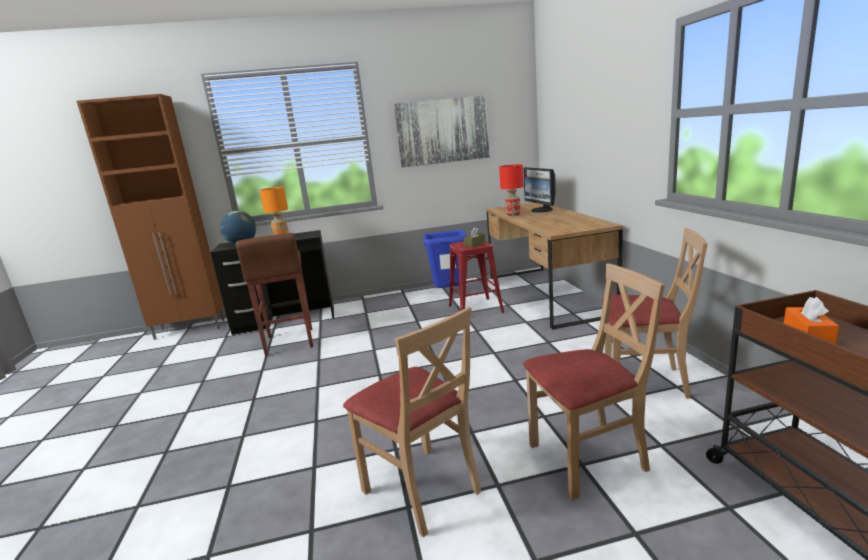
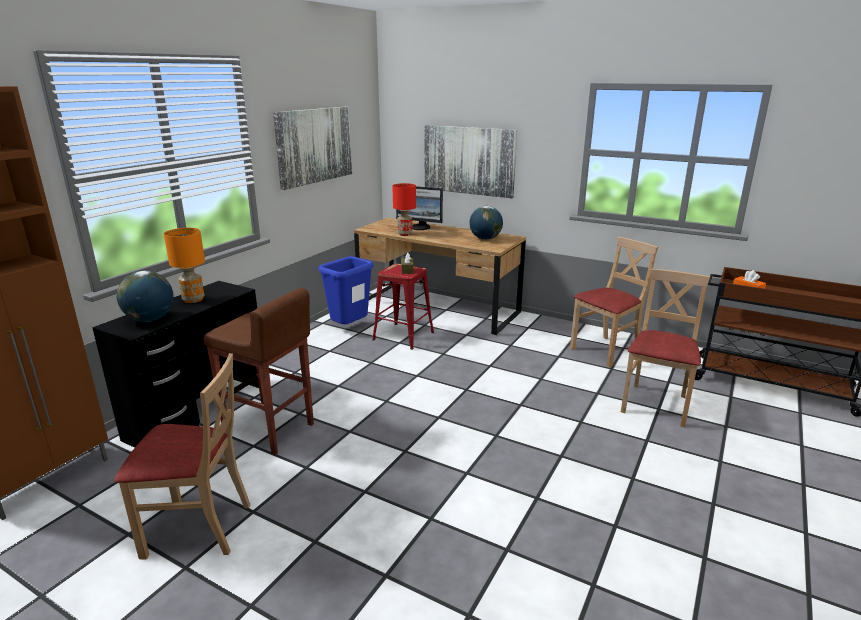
camera: 50 degrees left, 5 degrees up
(422, 489) = (620, 466): beige chair -> beige chair (198, 528)
(572, 223) = (485, 239): none -> globe
(585, 139) = (469, 160): none -> picture

